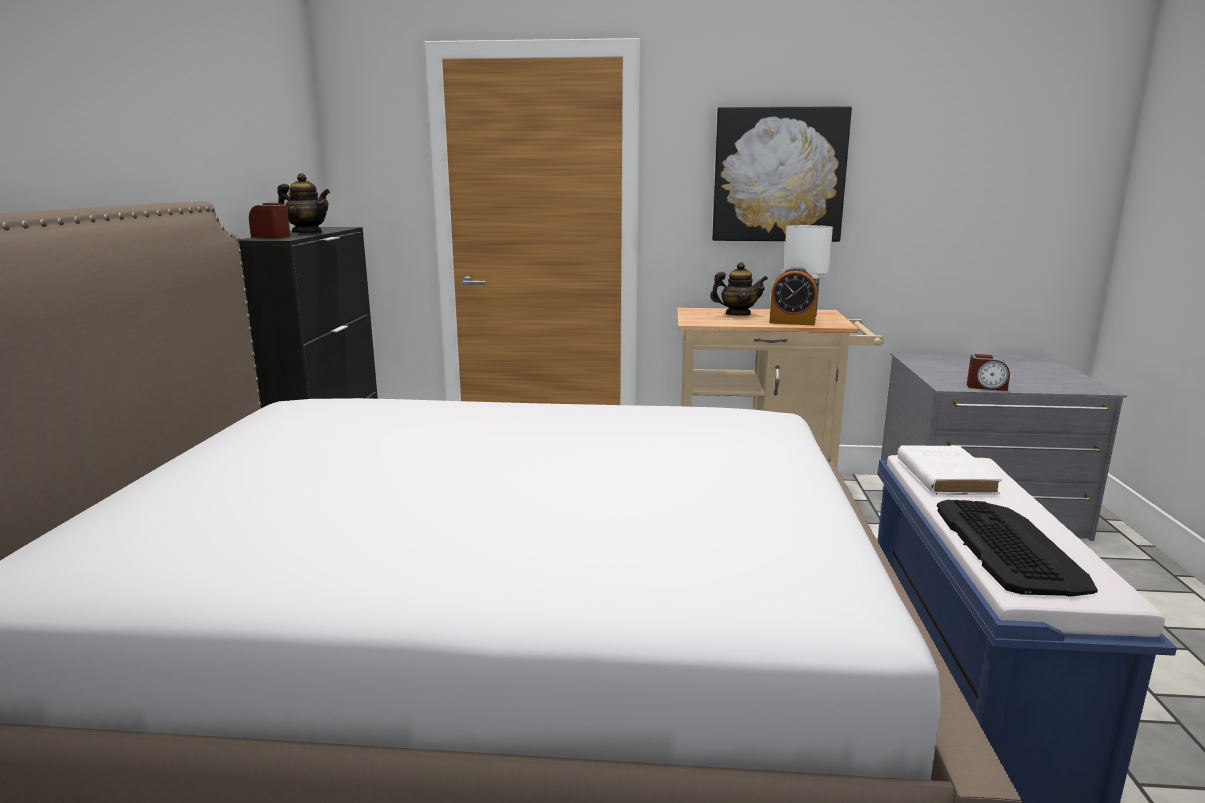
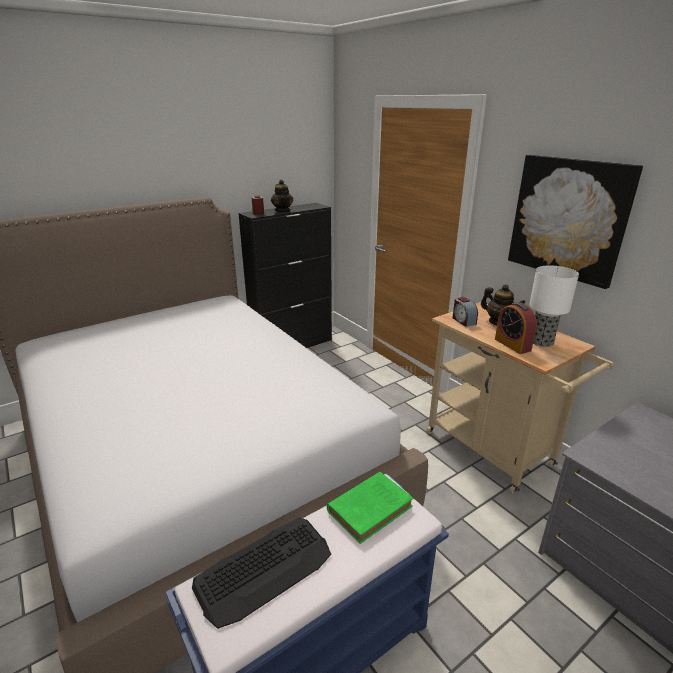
camera: 50 degrees right, 10 degrees up
(944, 475) = (371, 508): white book -> green book
(986, 387) = (619, 475): alarm clock -> alarm clock (463, 321)

